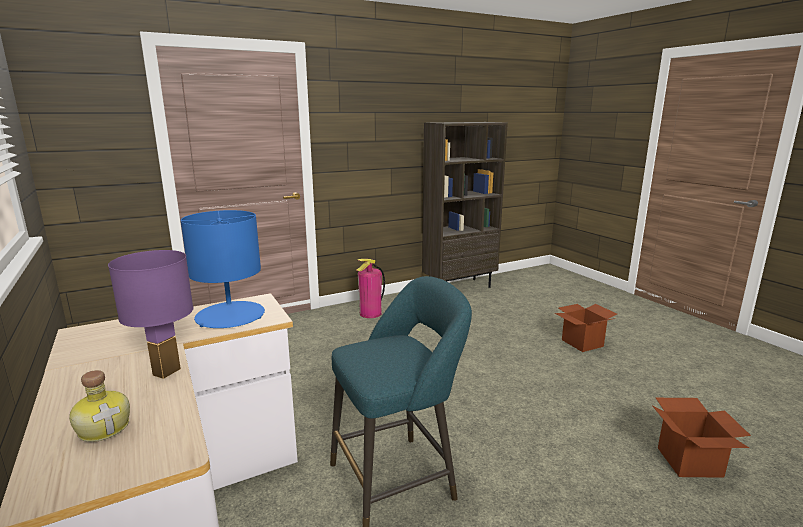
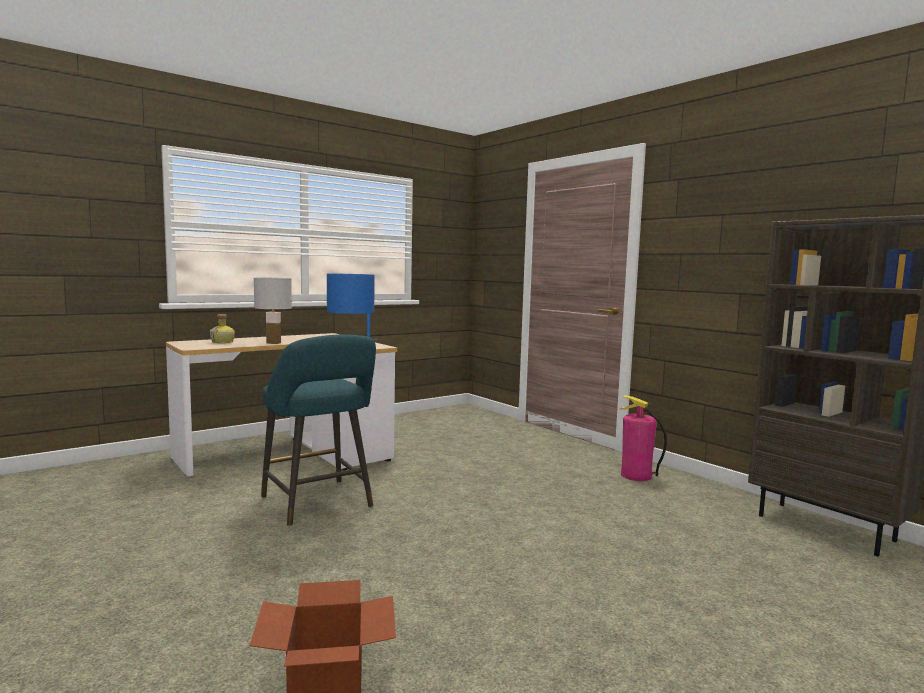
camera: 80 degrees right, 10 degrees down
(166, 372) = (273, 343): purple table lamp -> white table lamp
(582, 343) = (701, 642): cardboard box -> none

